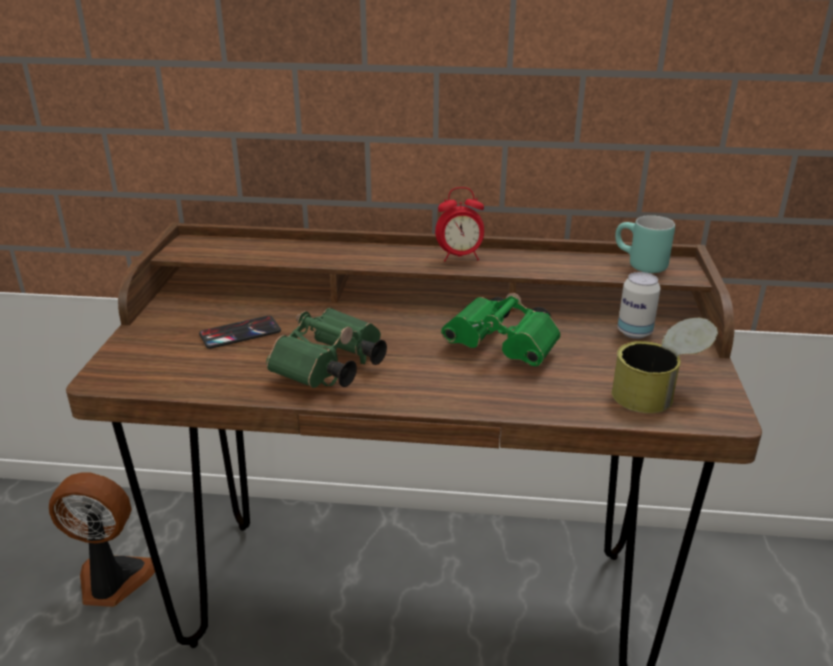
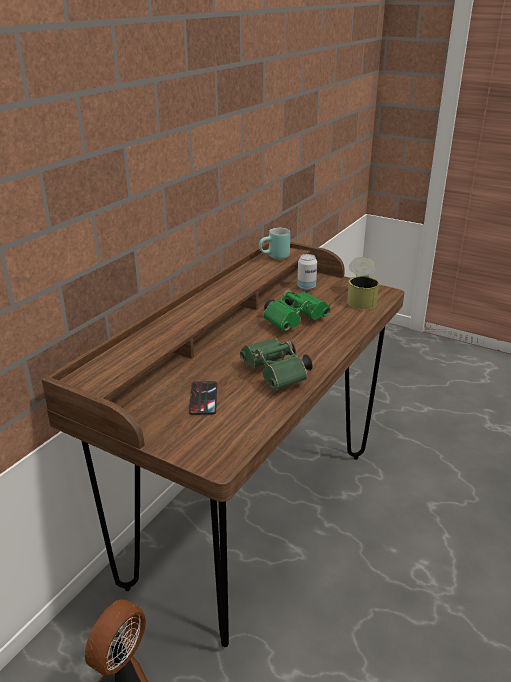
camera: 65 degrees left, 0 degrees up
(460, 257) = (219, 294): alarm clock -> none

